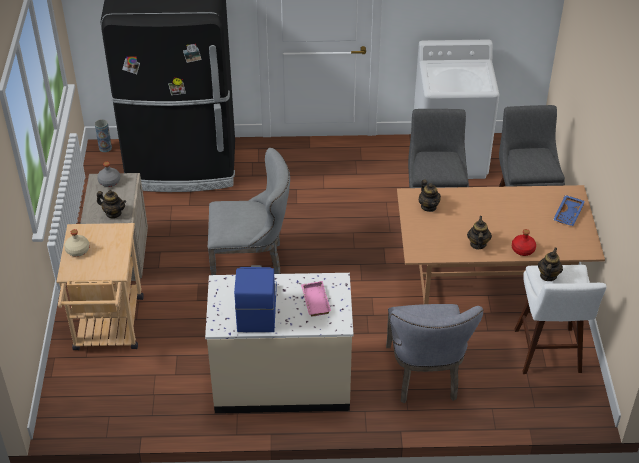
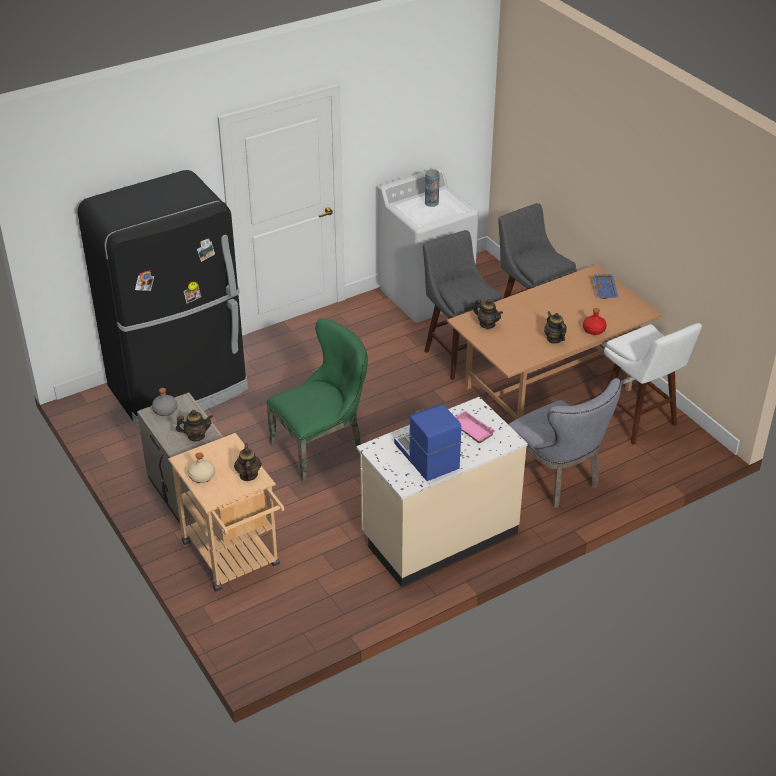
camera: 30 degrees left, 5 degrees down
(105, 148) = (84, 400): vase -> vase (431, 203)
(251, 261) = (322, 446): grey chair -> green chair
(548, 275) = (632, 342): teapot -> teapot (248, 475)

